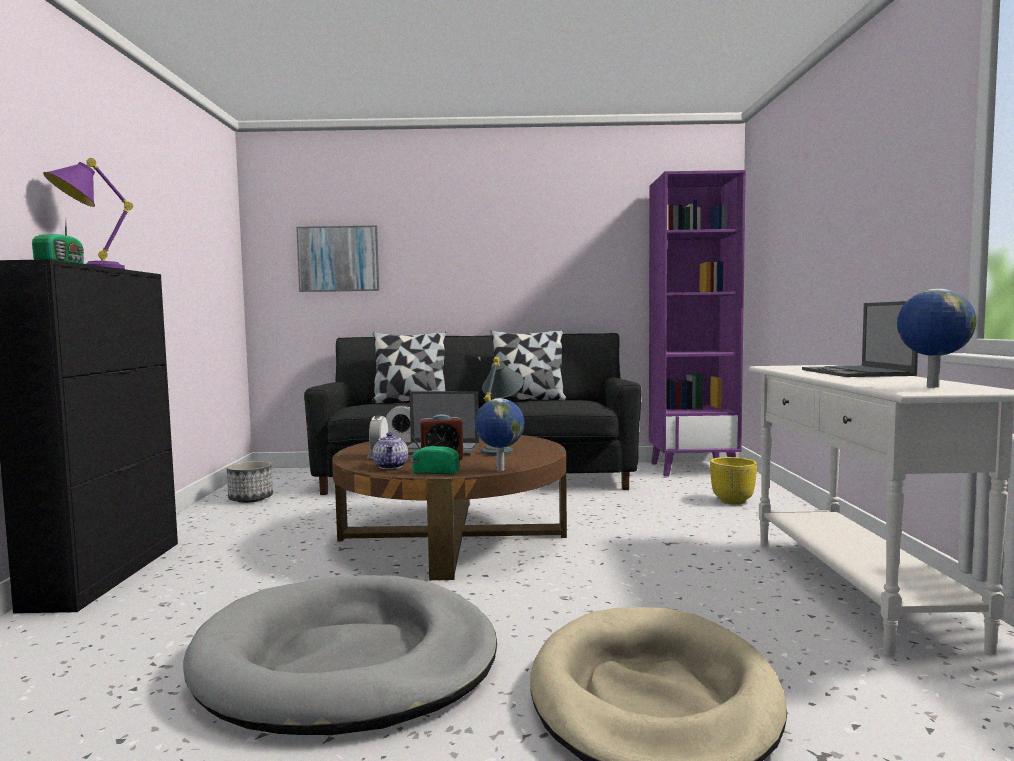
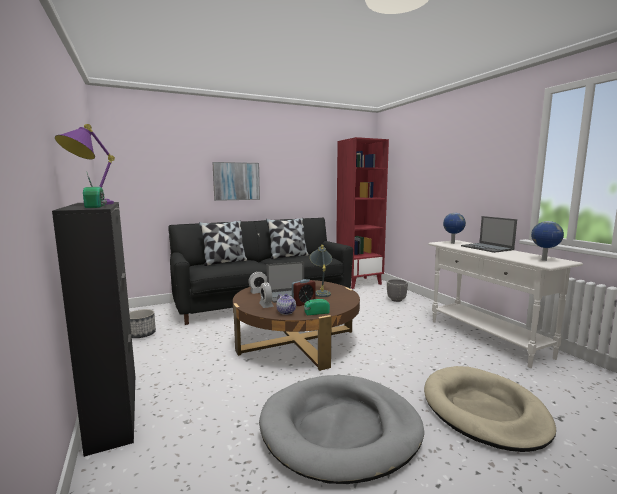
camera: 25 degrees left, 5 degrees up
(338, 259) = (166, 175): picture -> picture (236, 181)
(499, 470) = (345, 307): globe -> globe (452, 243)
(693, 469) = (359, 283): purple bookcase -> red bookcase
(733, 501) = (396, 300): yellow planter -> grey planter

